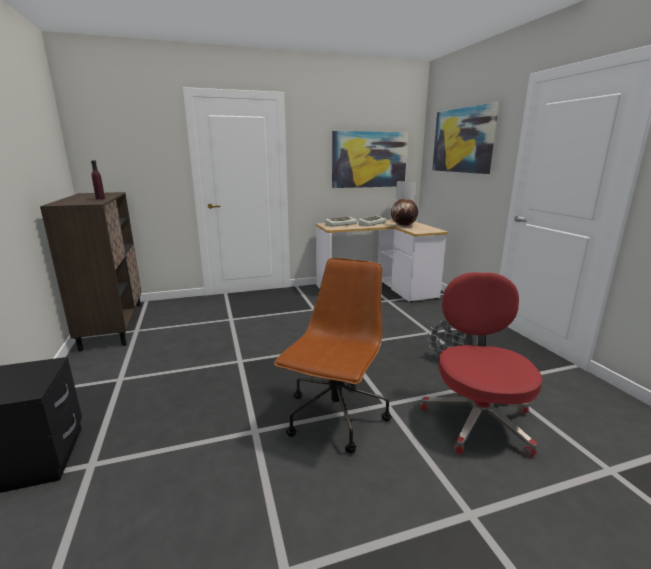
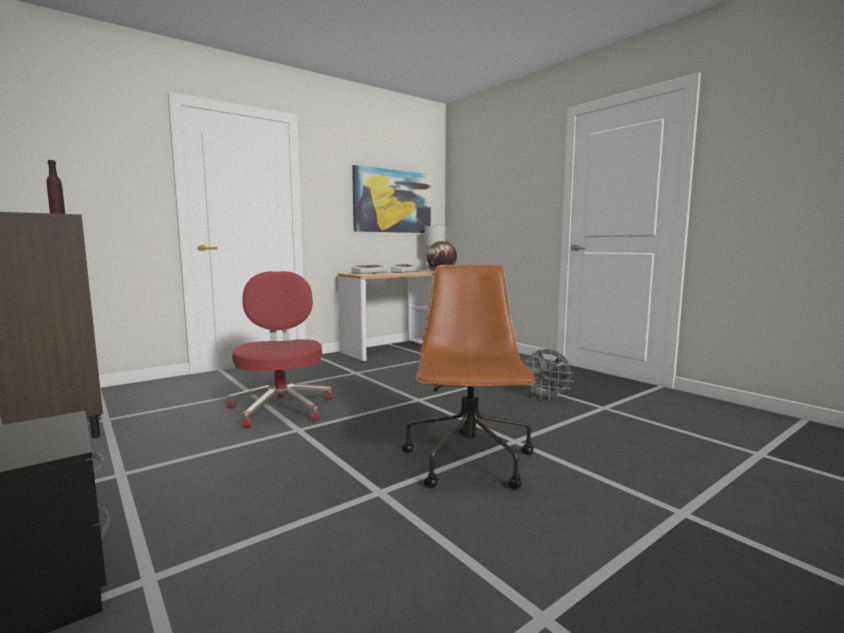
camera: 20 degrees left, 10 degrees down
(463, 140) = (496, 179): picture -> none
(477, 419) = (615, 438): red office chair -> red office chair (281, 407)

